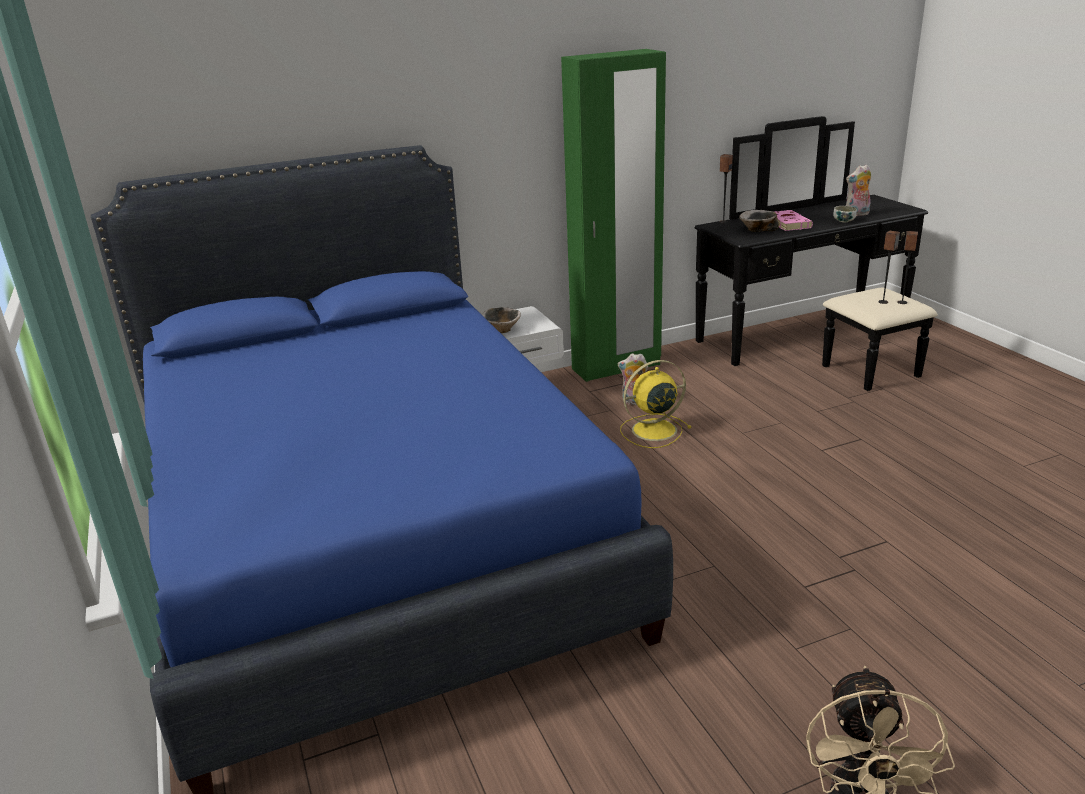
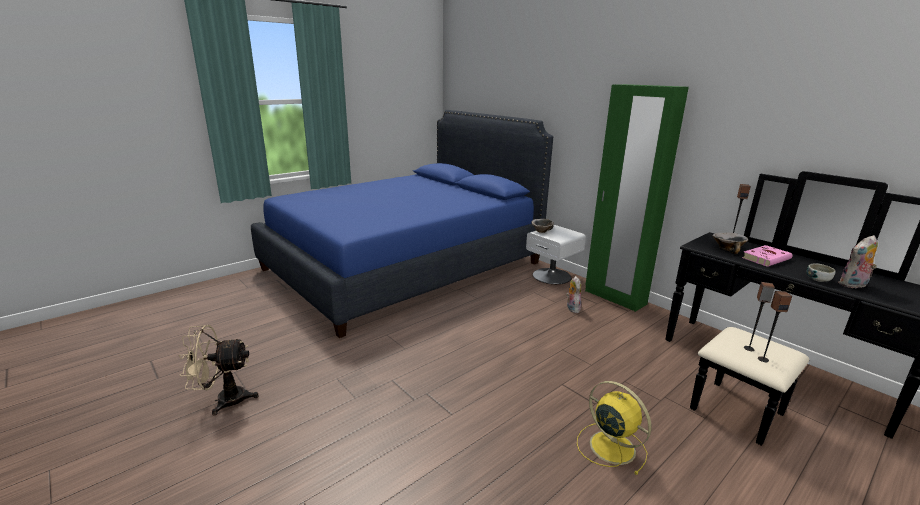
camera: 70 degrees right, 5 degrees down
(652, 430) = (540, 317): yellow fan -> yellow fan (610, 446)
(857, 214) = (853, 285): plush toy -> plush toy turned 75 degrees counterclockwise

